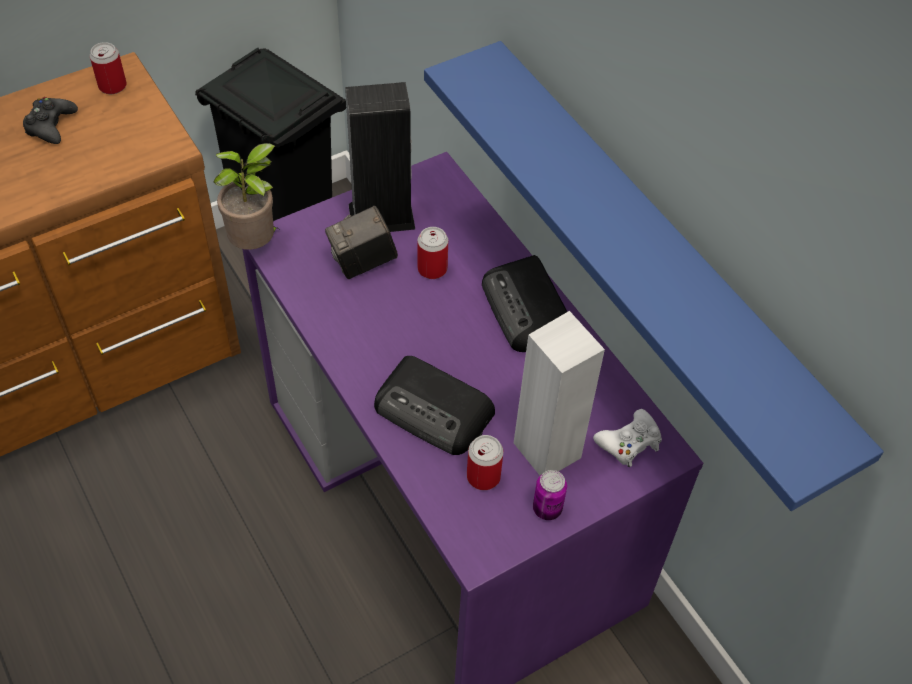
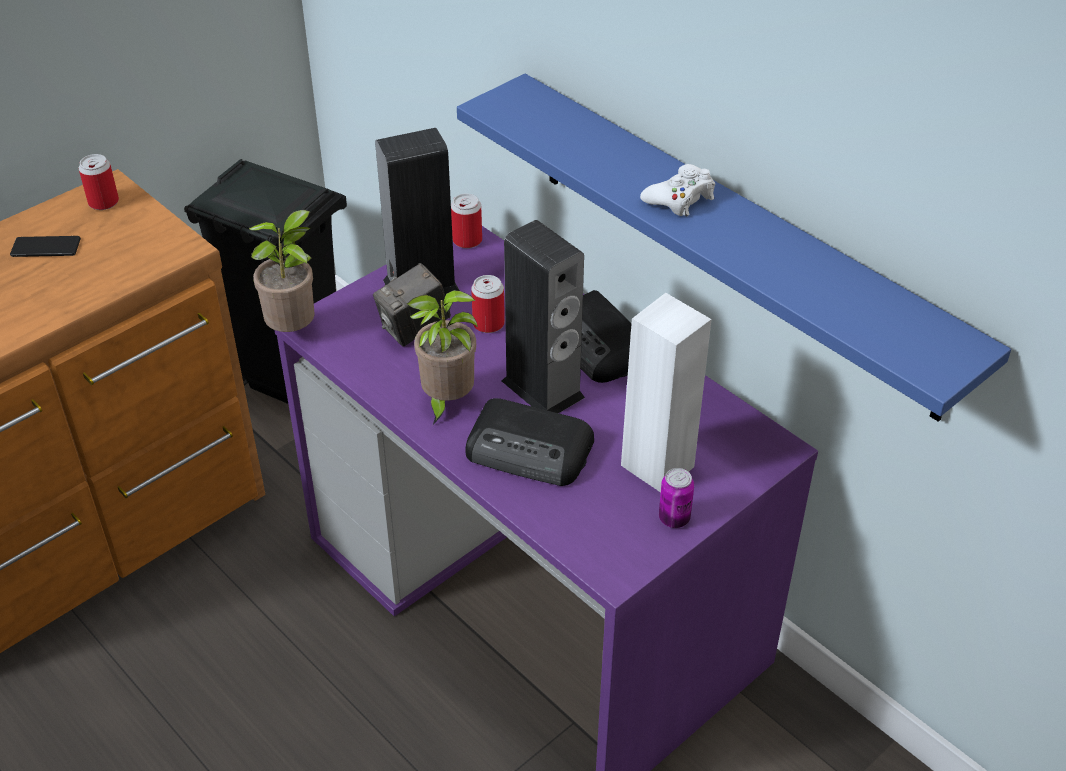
camera: 10 degrees left, 10 degrees down
(51, 126) = (46, 247): black game controller -> phone
(372, 345) = (446, 402): none -> potted plant
(463, 348) = (542, 389): none -> speaker
(483, 476) = (599, 501): can -> can (467, 240)
(629, 443) = (738, 445): white game controller -> white game controller (680, 198)

